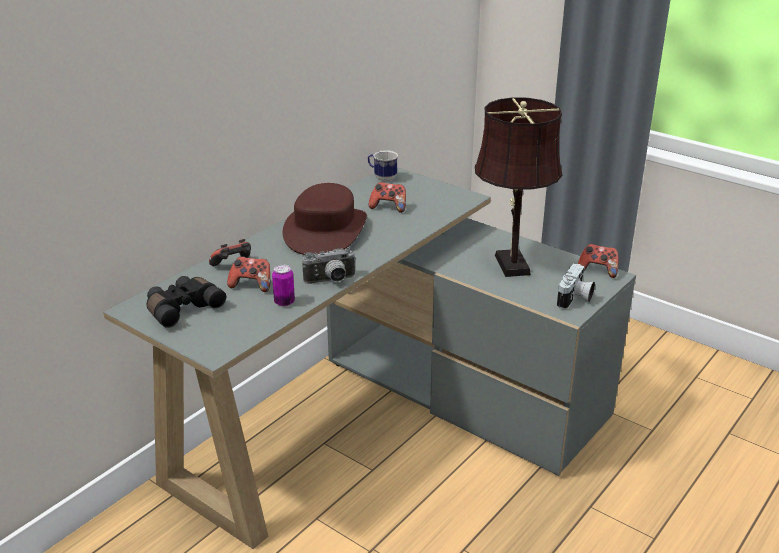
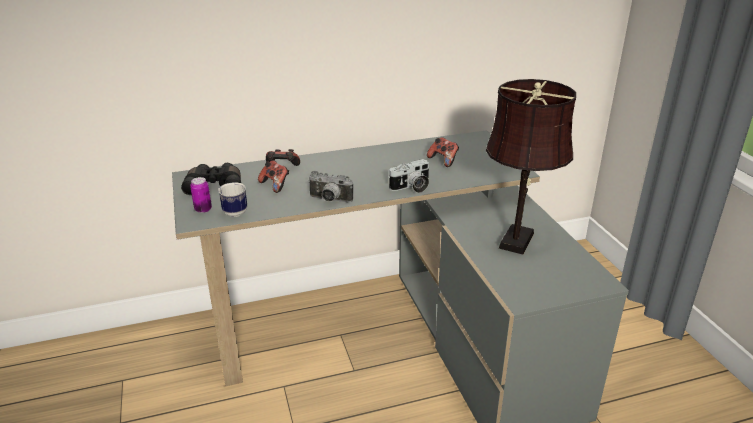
camera: 35 degrees right, 0 degrees up
(284, 302) = (279, 204): can -> can (203, 209)
(325, 231) = (374, 163): brown hat -> none
(382, 178) = (467, 138): mug -> mug (234, 211)
(575, 299) = (539, 289): camera -> camera (411, 188)
(598, 270) = (592, 273): game controller -> none

